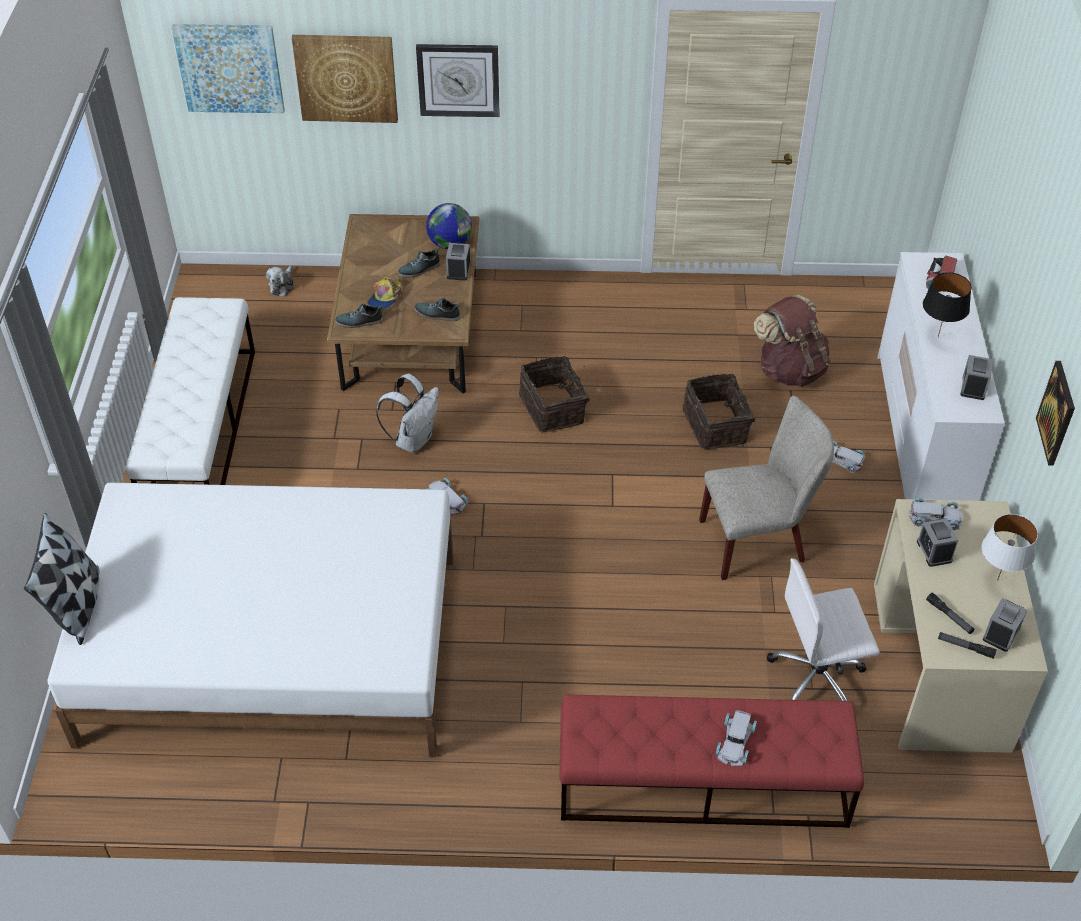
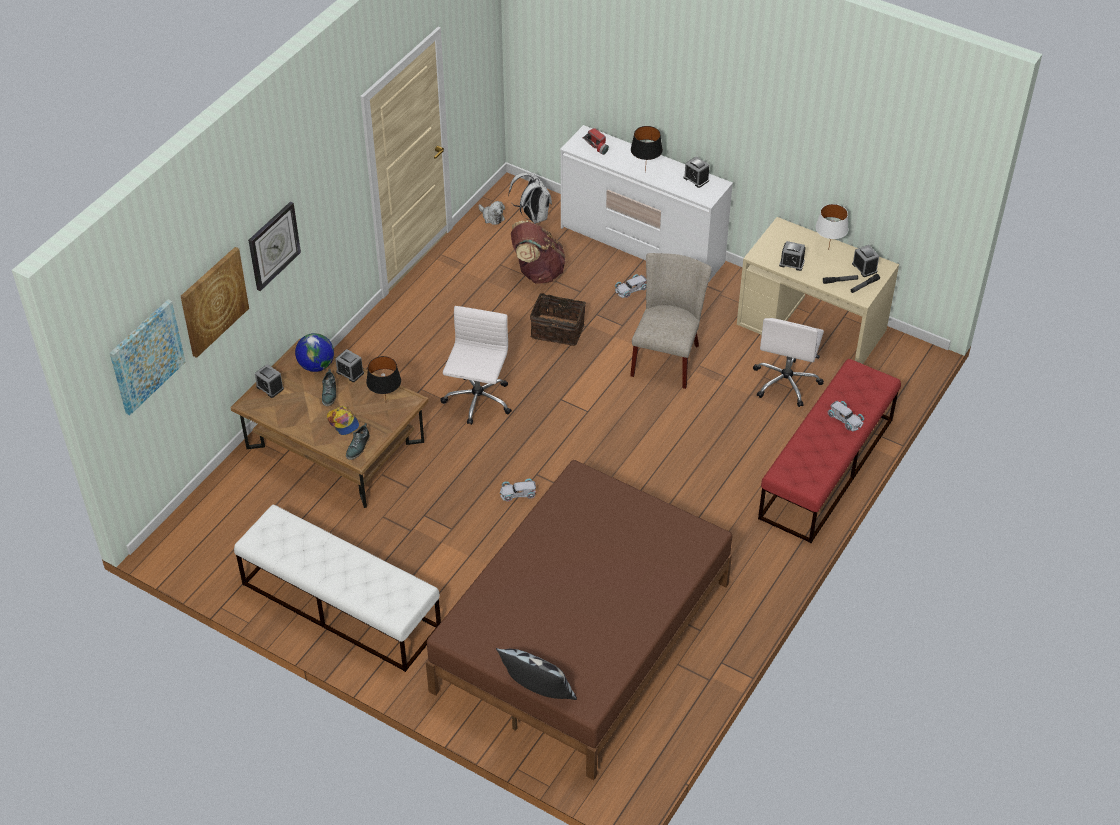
camera: 60 degrees left, 0 degrees up
(272, 646) = (581, 636): white bed -> brown bed
(282, 285) = (217, 500): plush toy -> plush toy (492, 217)
(394, 227) = (270, 388): none -> alarm clock
(413, 439) = (447, 487): white backpack -> white backpack (533, 216)
(437, 314) = (386, 402): shoe -> black table lamp
(554, 408) = (477, 401): basket -> white office chair
(935, 518) = (769, 250): white toy car -> none
(1057, 413) = (800, 142): picture -> none

